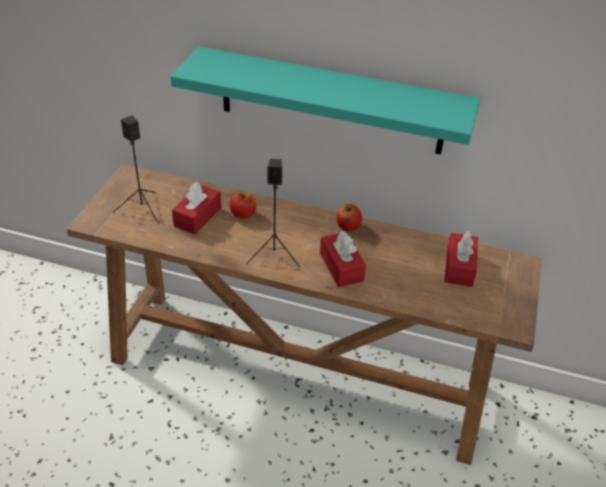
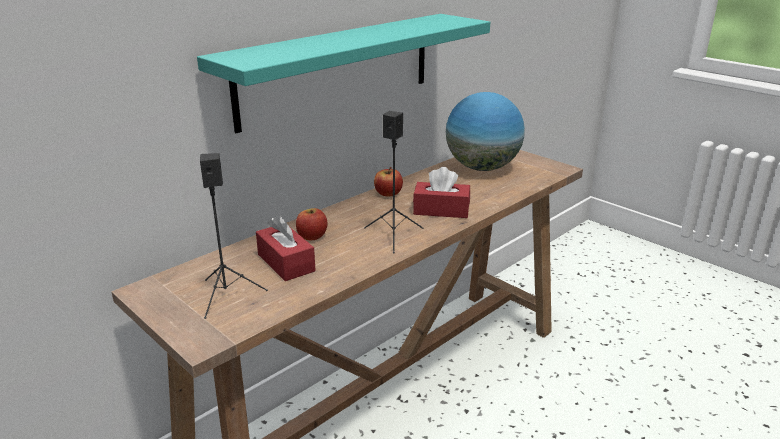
camera: 60 degrees left, 15 degrees down
(459, 267) = (482, 168): red tissue box -> globe

